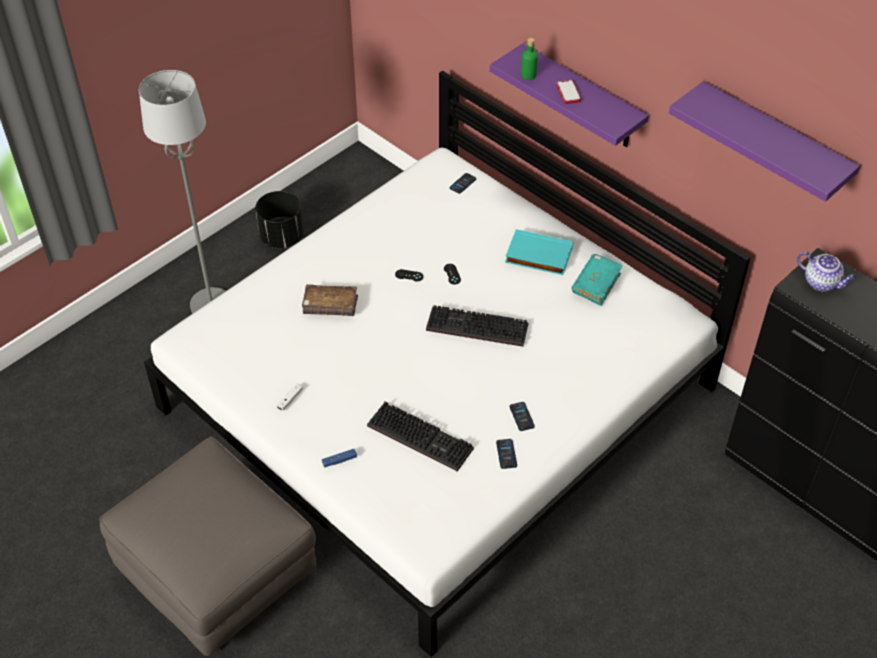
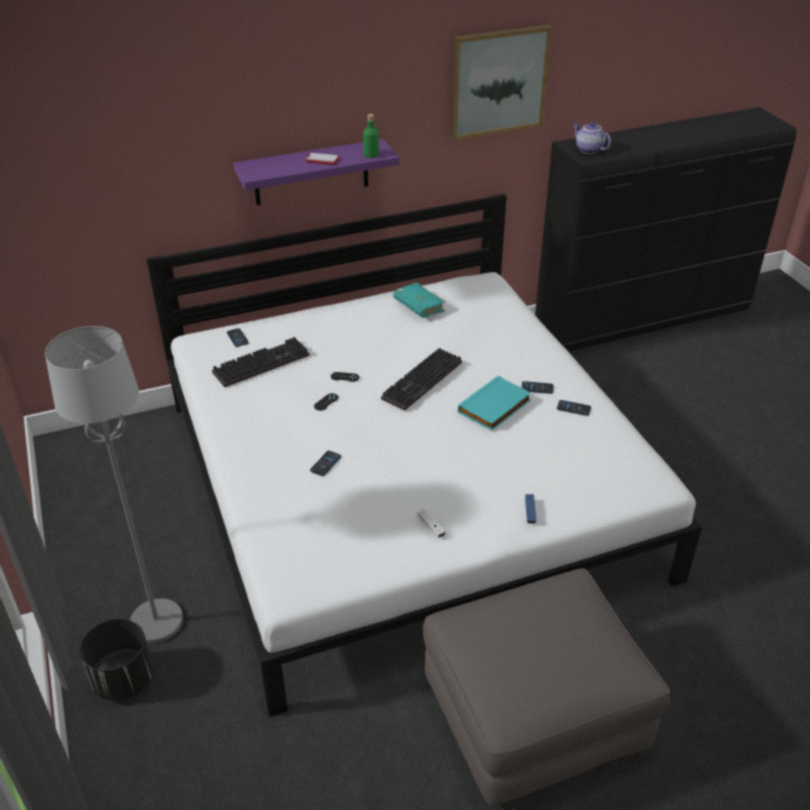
camera: 65 degrees left, 10 degrees down
(281, 237) = (110, 533): black planter -> black planter (123, 680)
(330, 306) = (325, 464): brown book -> phone
(422, 437) = (528, 450): keyboard -> keyboard (262, 362)
(528, 75) = (279, 170): green bottle -> green bottle (371, 154)
(538, 256) = (363, 325): turquoise book -> turquoise book (495, 407)
(773, 144) = (498, 82): purple shelf -> picture
(822, 282) = (588, 149): teapot -> teapot turned 105 degrees counterclockwise

